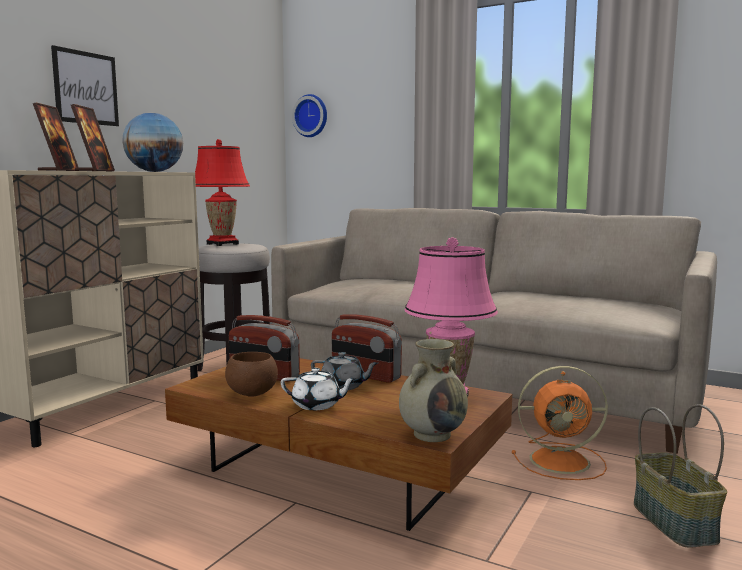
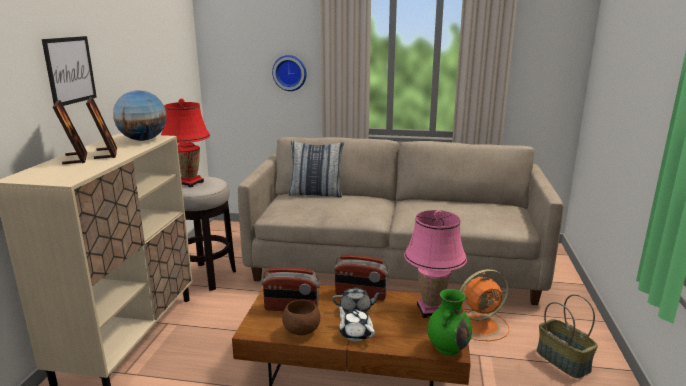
camera: 20 degrees left, 10 degrees up
(311, 116) = (224, 51): wall clock -> wall clock (290, 73)
(317, 405) = (355, 334): white teapot -> white teapot turned 120 degrees counterclockwise
(384, 278) = (316, 194): none -> pillow
(433, 434) = (448, 347): beige vase -> green vase

